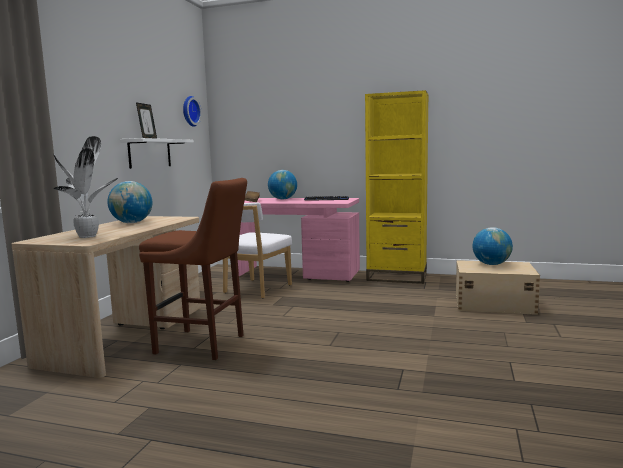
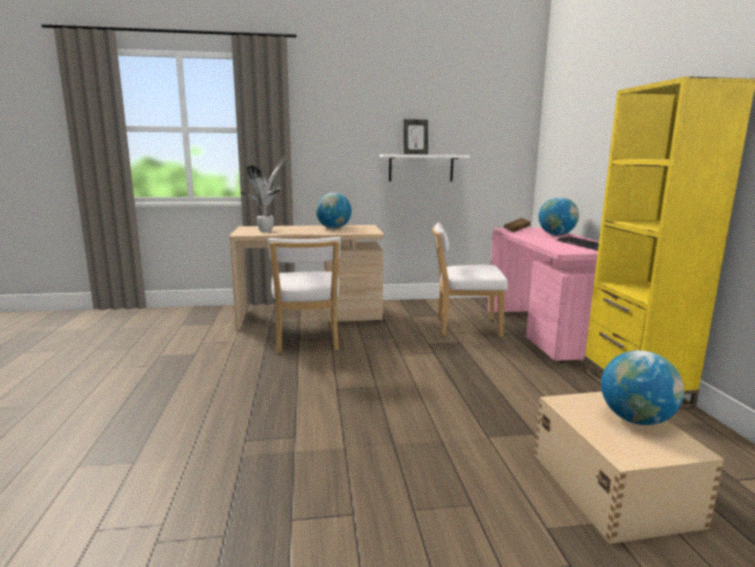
camera: 65 degrees right, 5 degrees up
(189, 111) = (499, 122): wall clock -> none
(204, 345) = (307, 342): brown stool -> white chair

